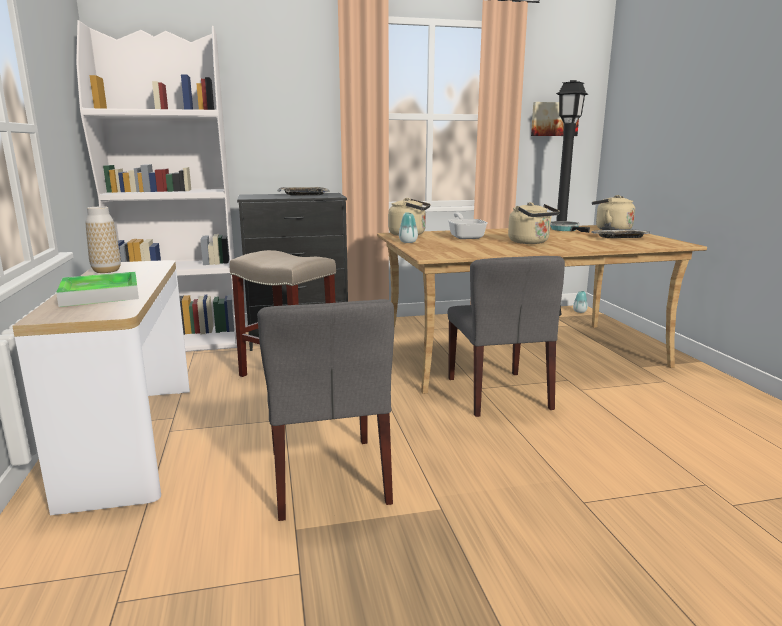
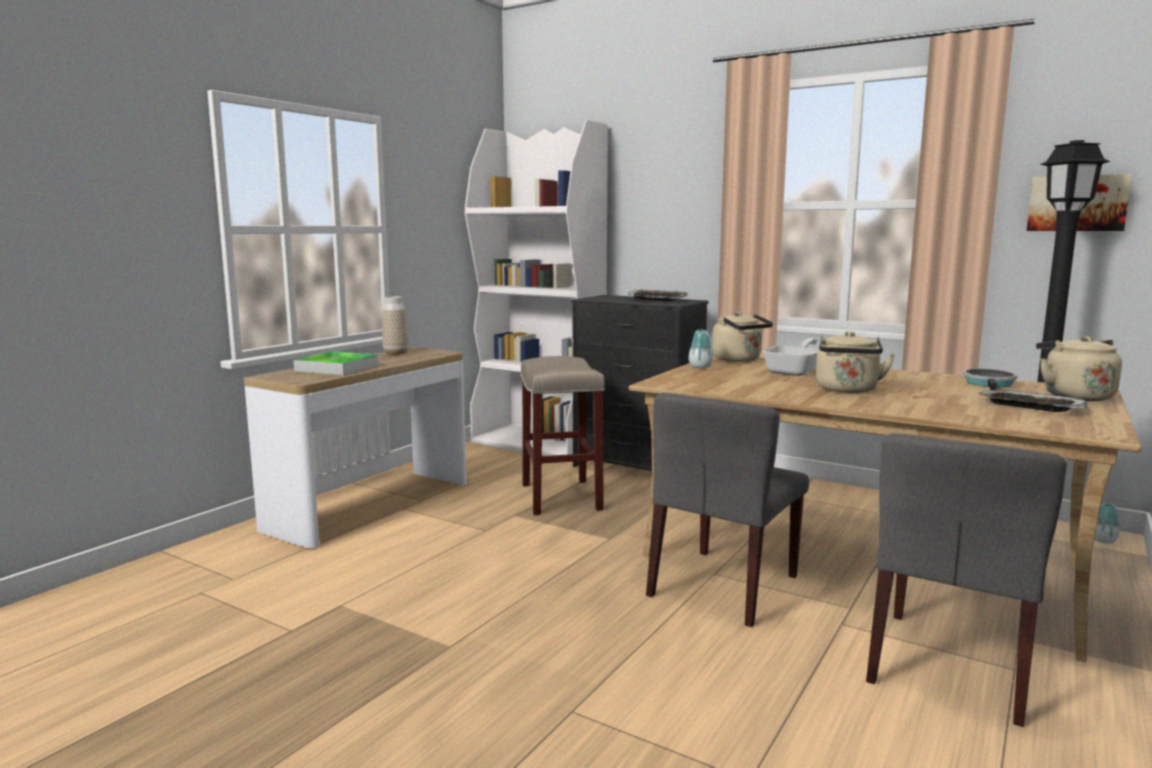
camera: 45 degrees right, 5 degrees down
(328, 477) = (427, 583): grey chair -> grey chair (951, 665)

